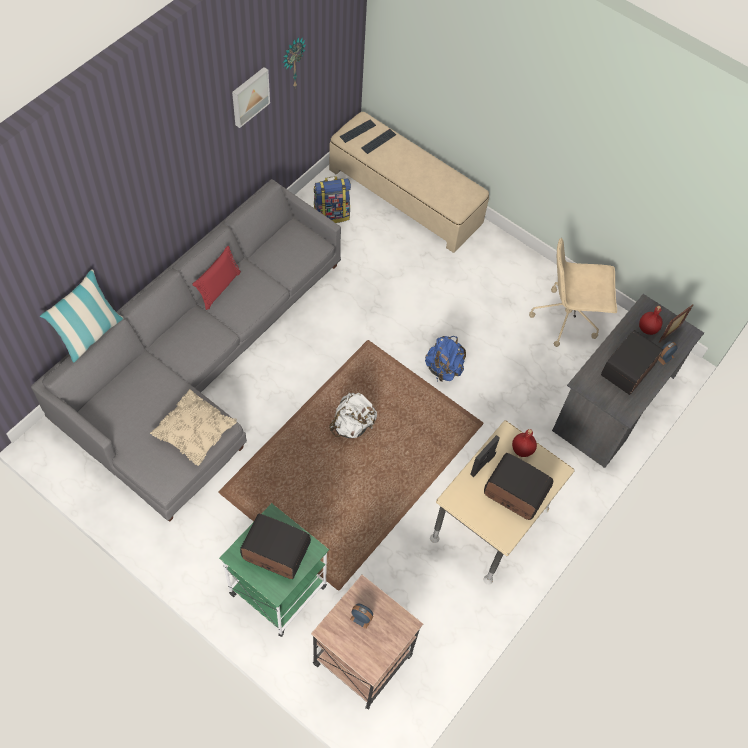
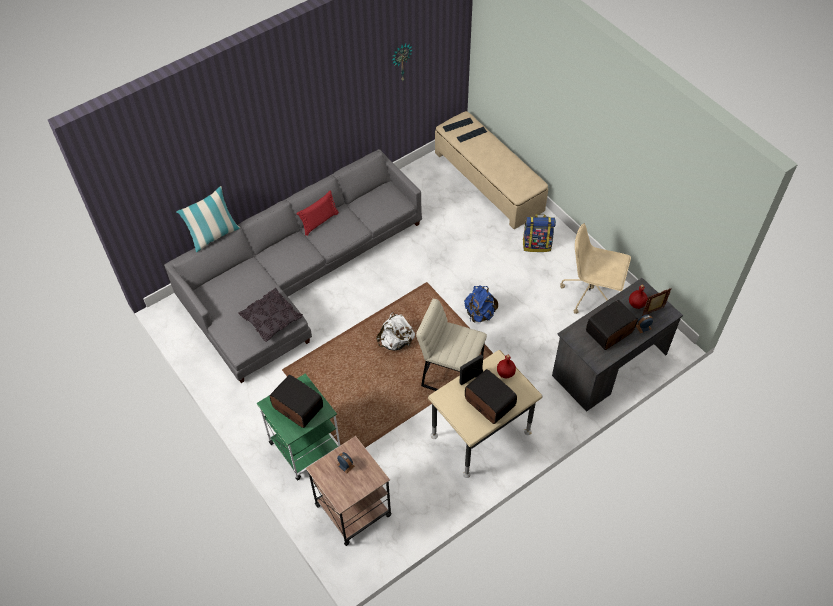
camera: 20 degrees right, 5 degrees down
(195, 431) = (271, 319): beige pillow -> black pillow
(249, 96) = (361, 81): picture -> none
(331, 214) = (427, 186): backpack -> backpack (537, 244)
(431, 456) = (450, 375): none -> beige chair

